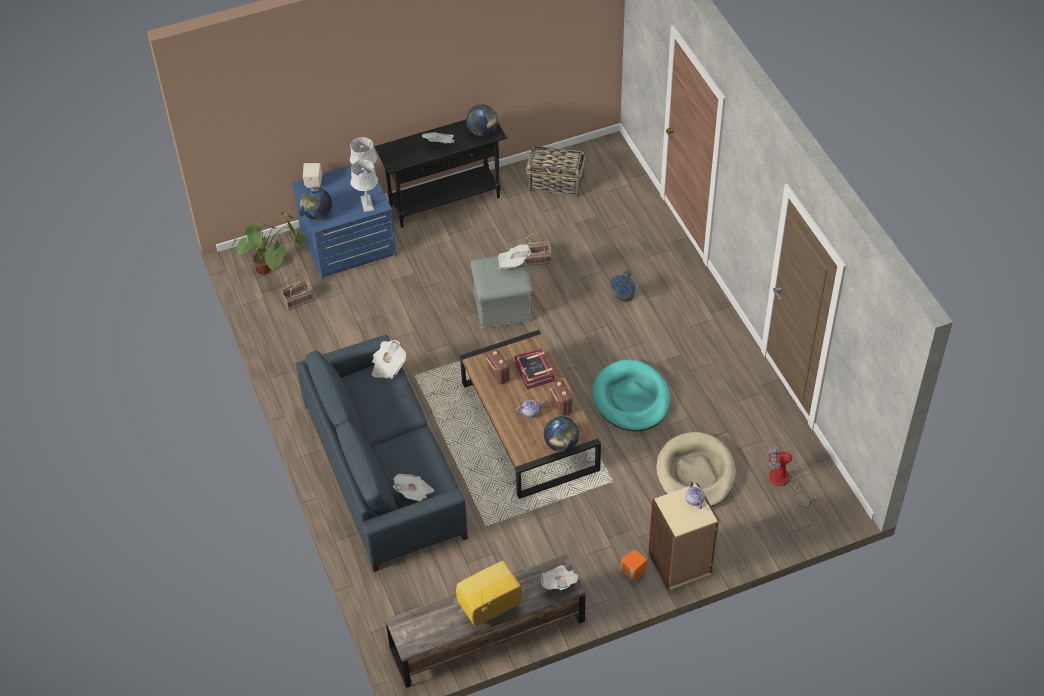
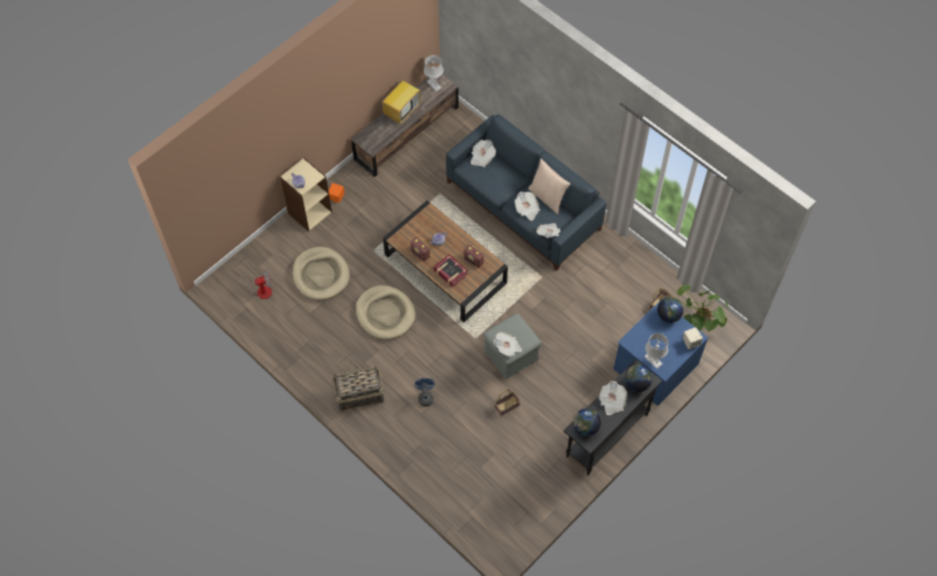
camera: 155 degrees right, 10 degrees up
(359, 413) = (547, 197): none -> beige pillow
(366, 203) = (639, 339): grey table lamp -> grey table lamp (434, 85)
(556, 183) = (528, 489): basket -> basket (359, 395)
(559, 583) = (368, 138): newspaper -> newspaper (527, 209)
(561, 444) = (408, 227): globe -> globe (636, 384)
(631, 399) = (385, 314): turquoise dog bed -> beige dog bed

